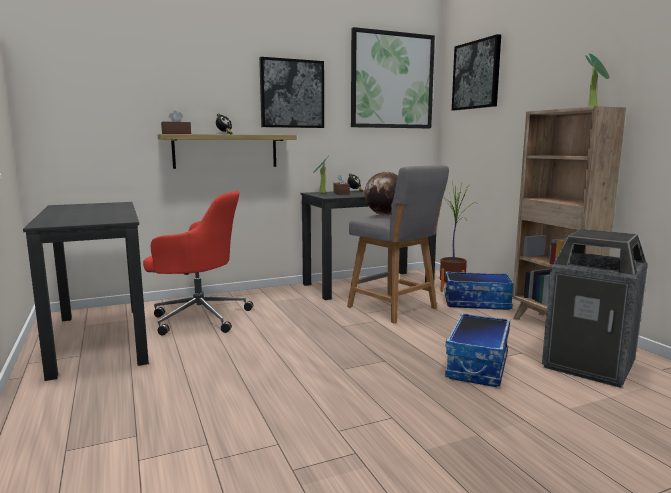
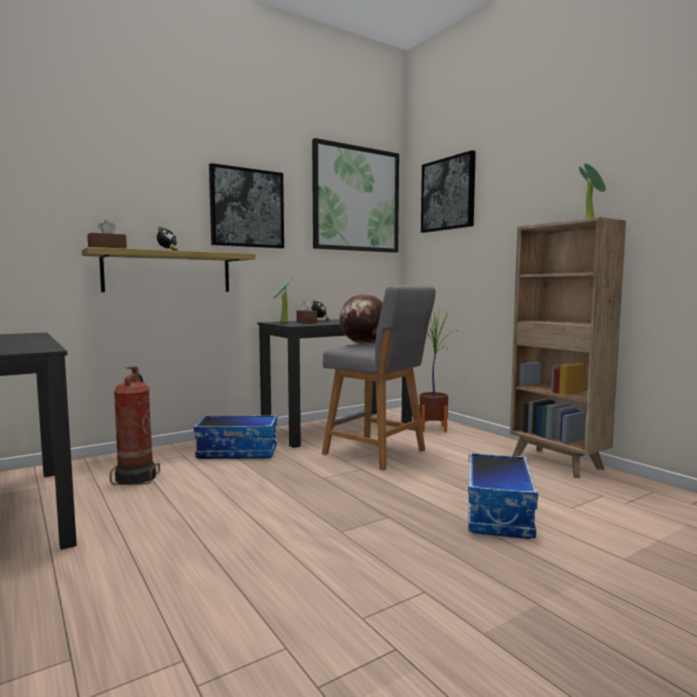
camera: 10 degrees left, 5 degrees down
(199, 317) = (137, 478): red office chair -> fire extinguisher
(477, 303) = (466, 442): storage box -> storage box (238, 452)
(589, 365) = (617, 504): trash can -> none

